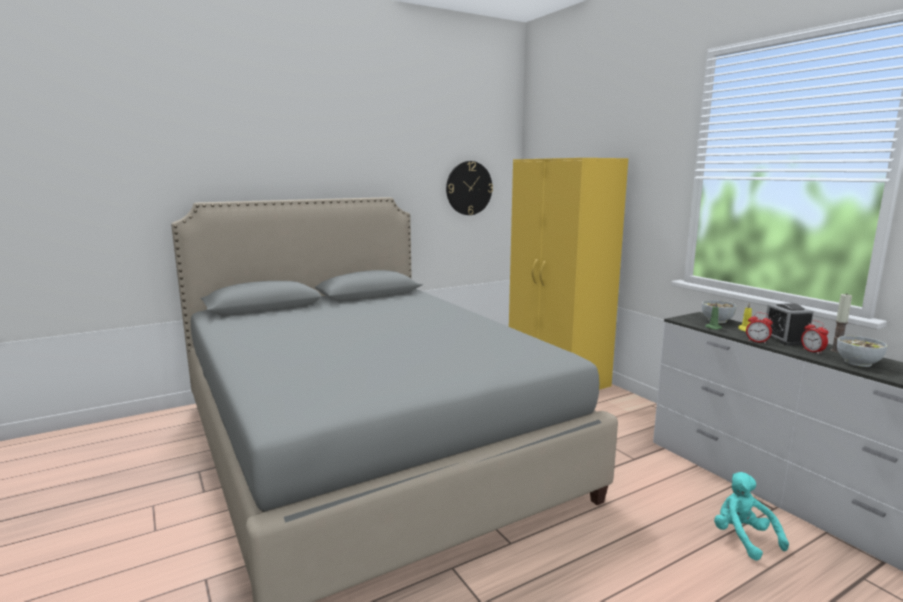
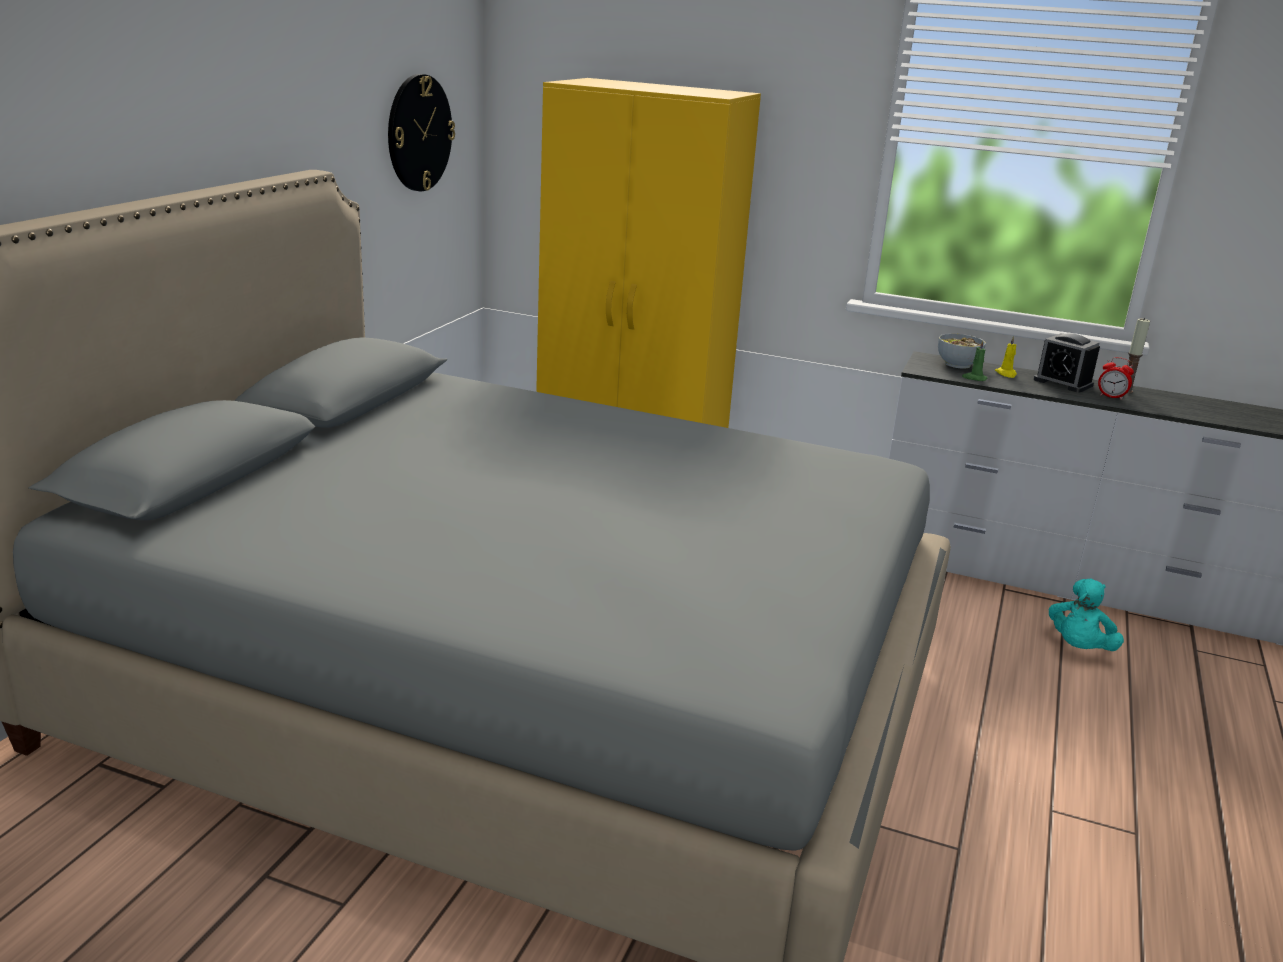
camera: 40 degrees left, 10 degrees up
(743, 538) = (1078, 648): turquoise plush toy -> turquoise plush toy turned 90 degrees counterclockwise
(757, 341) = (1047, 392): alarm clock -> none
(858, 363) = (1166, 404): bowl -> none

